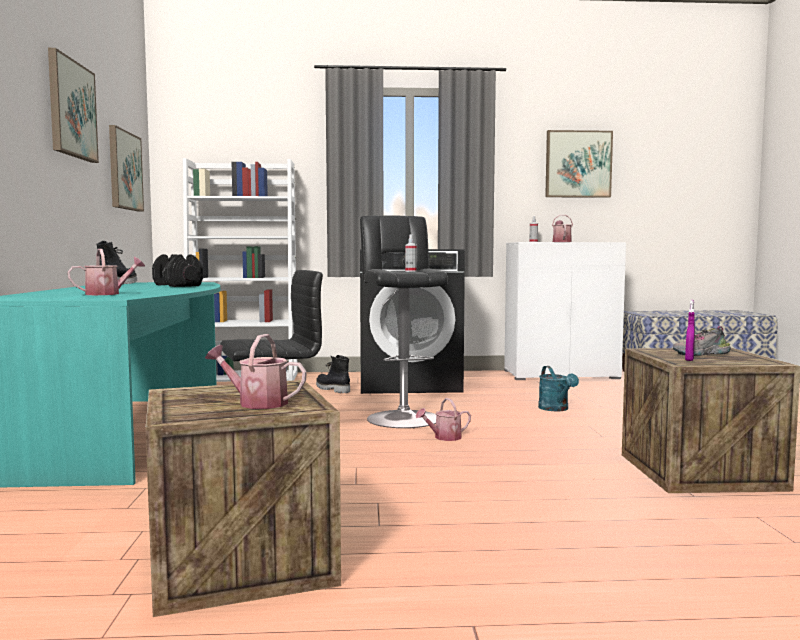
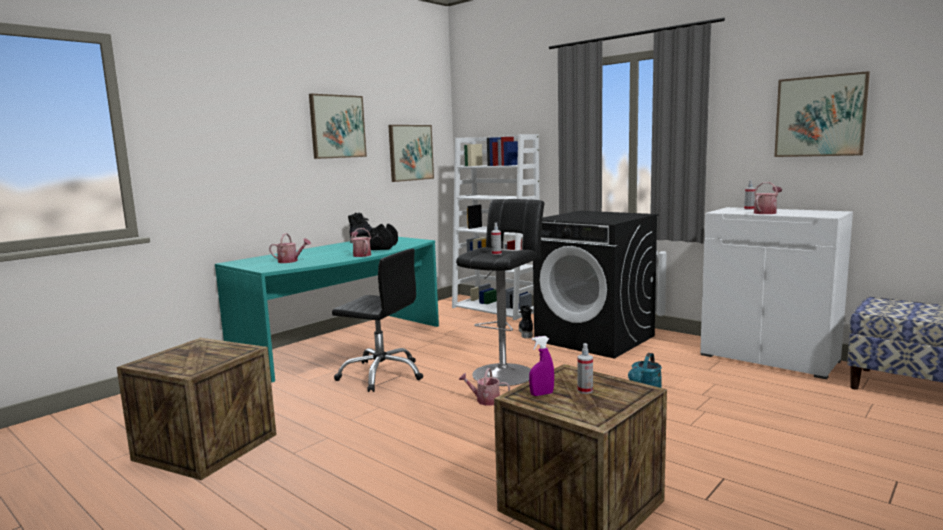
camera: 45 degrees right, 5 degrees up
(256, 403) = (189, 361): watering can -> watering can (361, 255)
(701, 354) = (585, 390): shoe -> spray bottle

